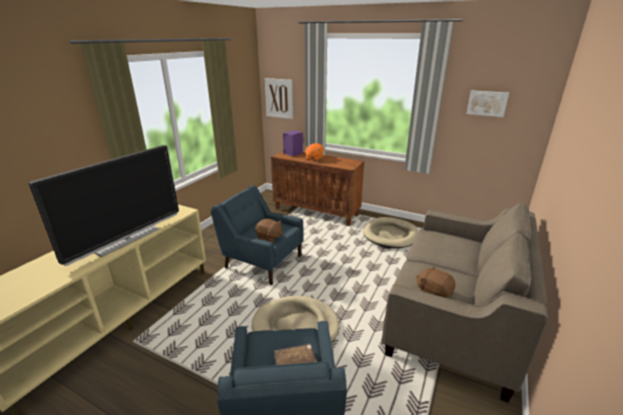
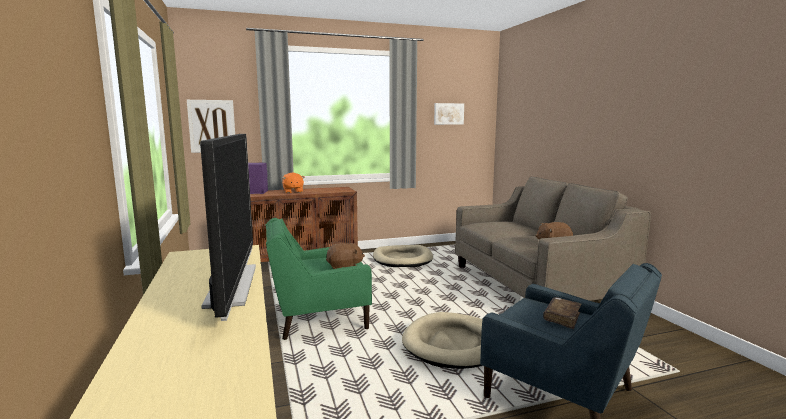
camera: 45 degrees left, 15 degrees down
(262, 261) = (318, 318): blue armchair -> green armchair

